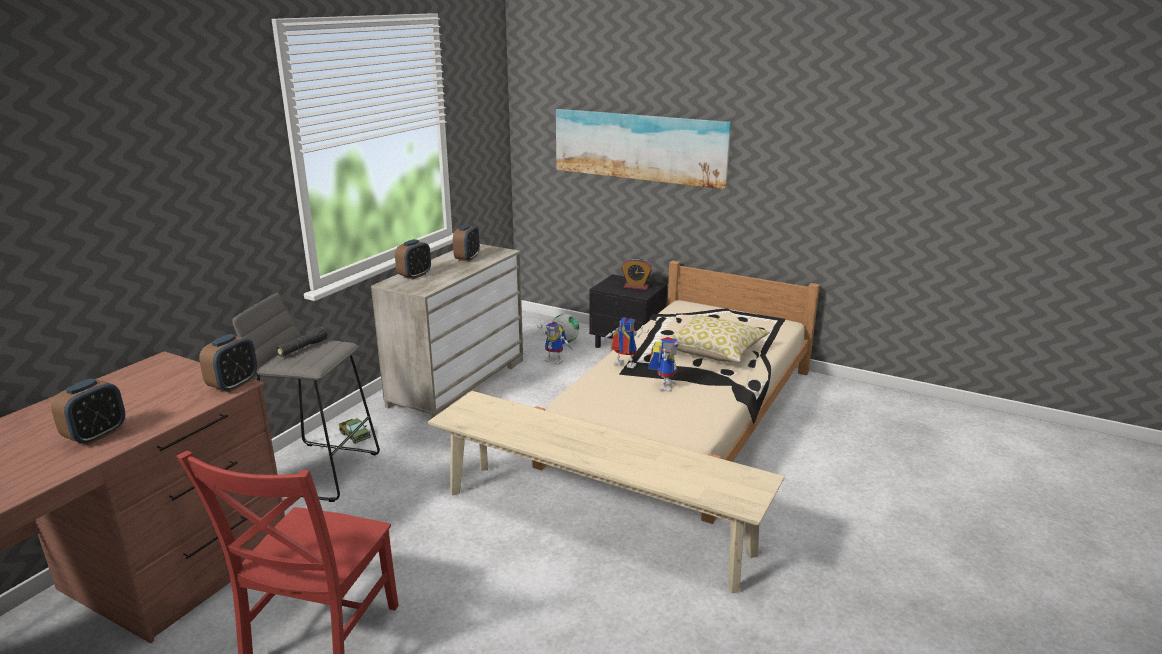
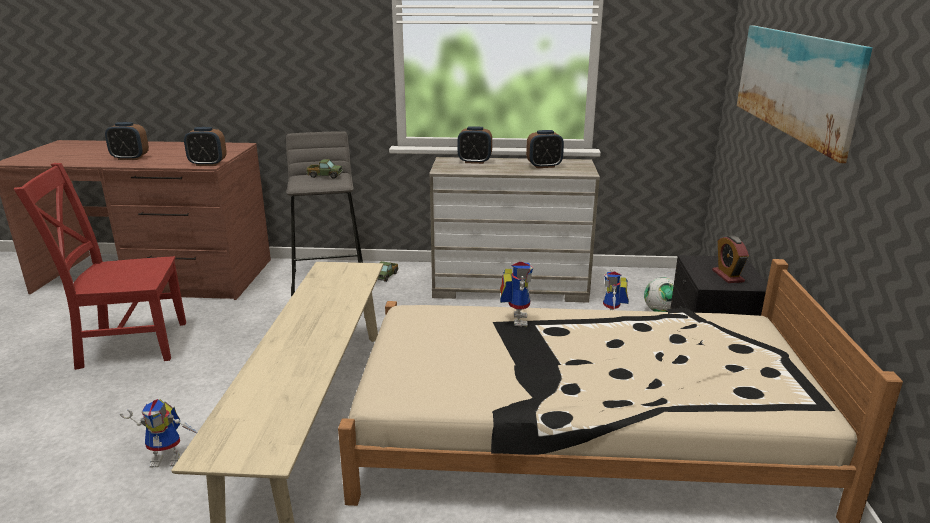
camera: 65 degrees right, 0 degrees up
(302, 348) = (325, 176): black flashlight -> toy truck
(664, 385) = (490, 352): toy robot -> toy robot (171, 458)
(714, 351) = (624, 368): pillow -> none

